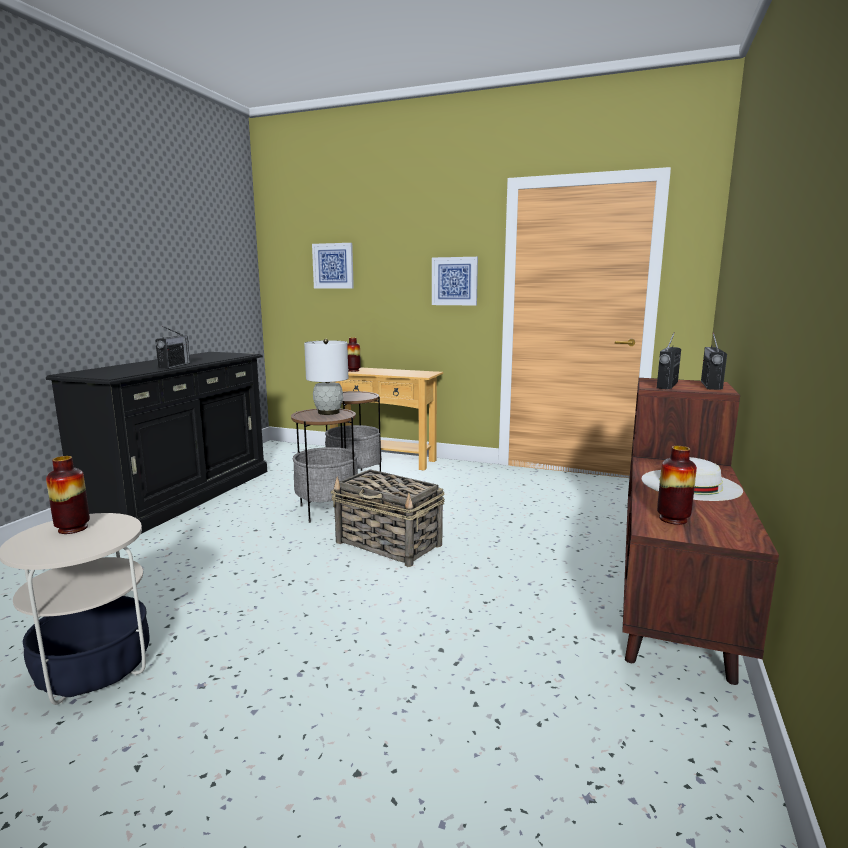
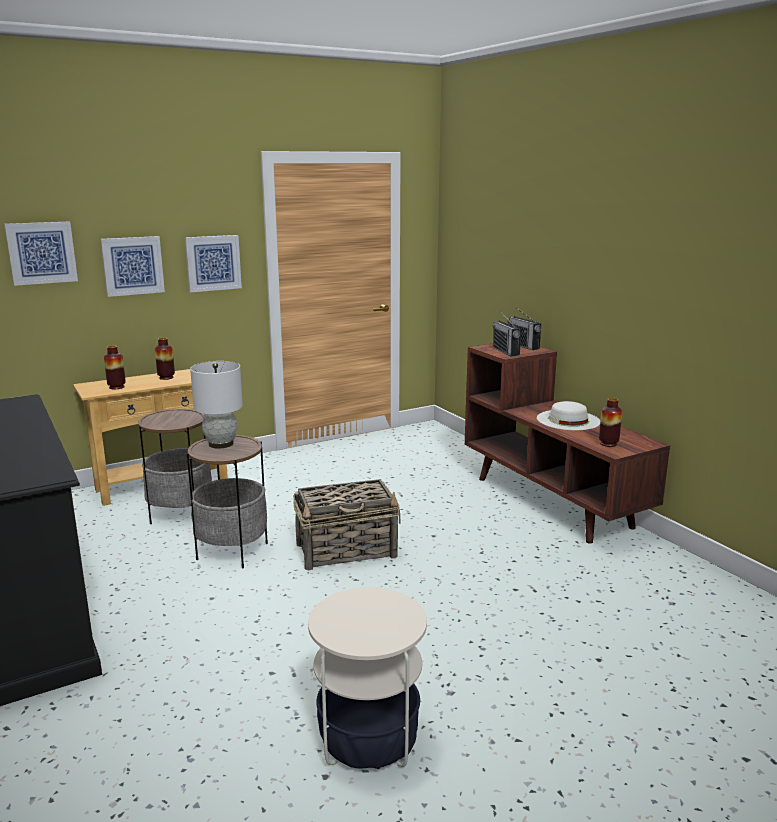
camera: 50 degrees left, 5 degrees up
(73, 528) = (348, 617): vase -> vase (166, 377)
(174, 366) = (38, 440): radio -> none
(392, 279) = (133, 266): none -> picture

